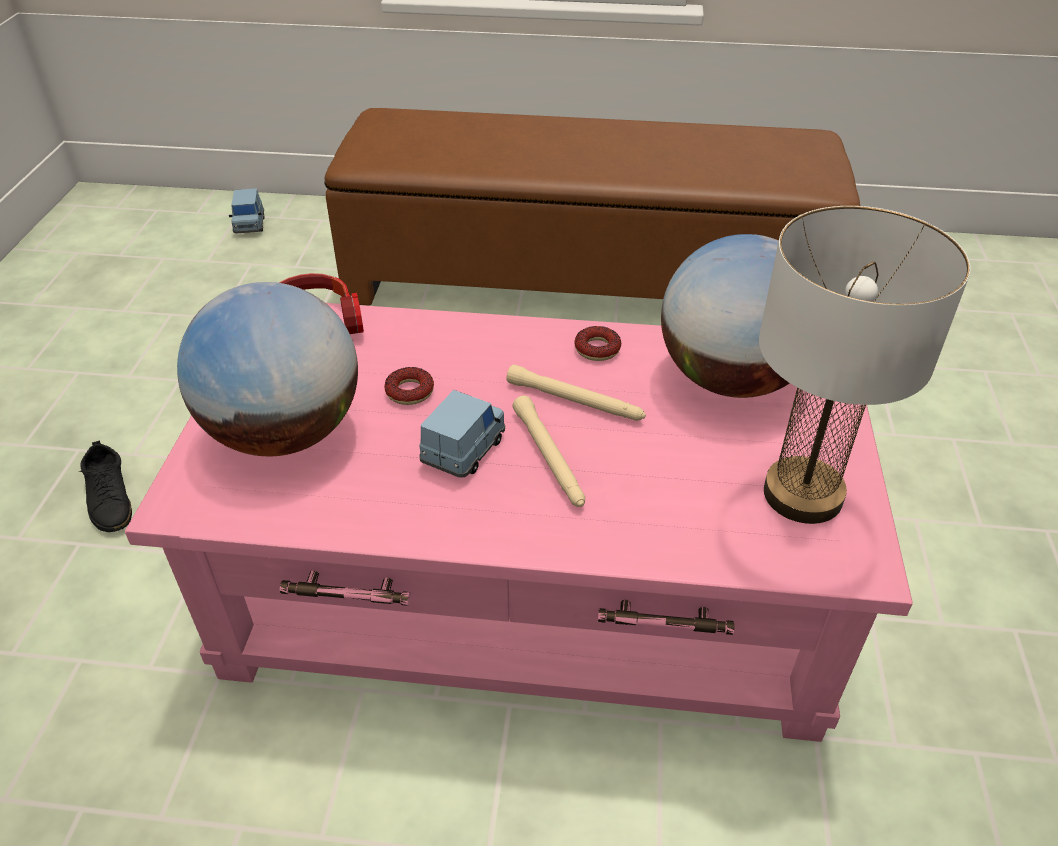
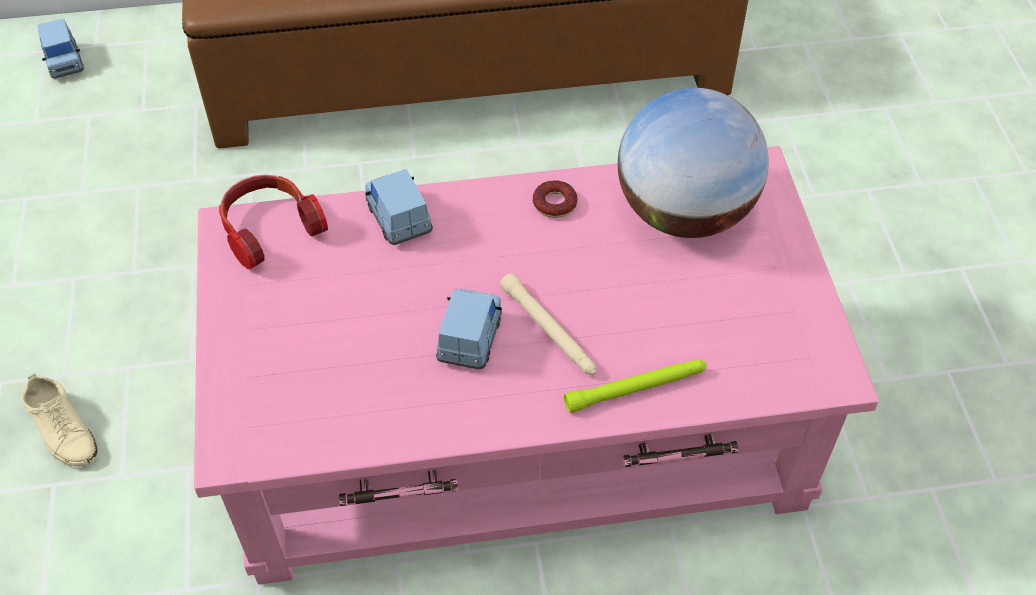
camera: 15 degrees left, 10 degrees up
(110, 498) = (63, 429): black shoe -> beige shoe
(285, 432) = (297, 356): globe -> none
(409, 391) = (396, 287): donut -> none
(438, 336) = (399, 218): none -> blue toy car
(575, 401) = (553, 266): beige flashlight -> none
(625, 531) = (636, 388): none -> green flashlight
(802, 493) = (773, 319): table lamp -> none

